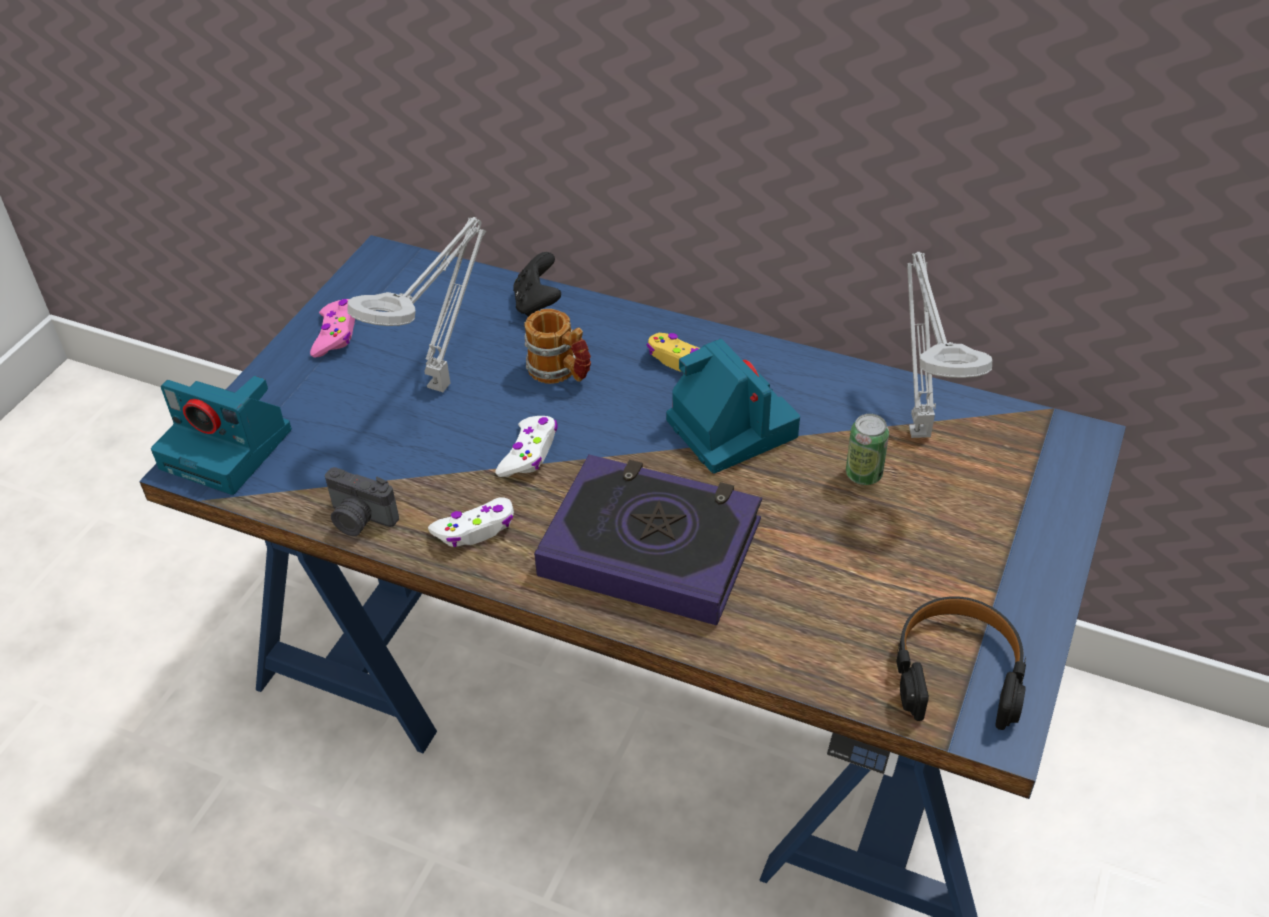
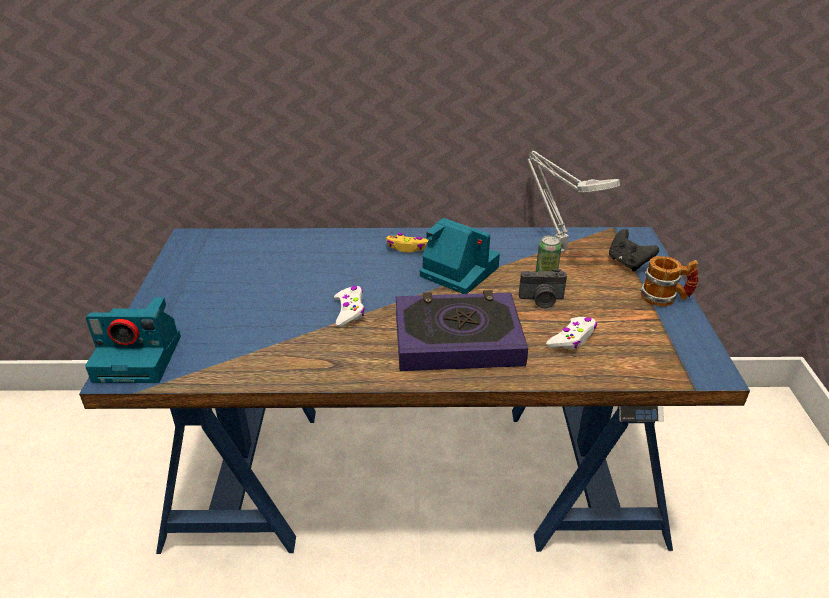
camera: 25 degrees left, 10 degrees down
(336, 334) = (181, 280): pink game controller -> none
(359, 519) = (260, 373): camera -> camera (541, 300)
(442, 383) = (270, 289): grey table lamp -> none
(476, 529) = (343, 358): white game controller -> white game controller (572, 339)
(537, 304) = (304, 240): black game controller -> black game controller (628, 263)
(560, 372) = (340, 268): mug -> mug (665, 298)
(957, 671) = (668, 351): black headphones -> none

